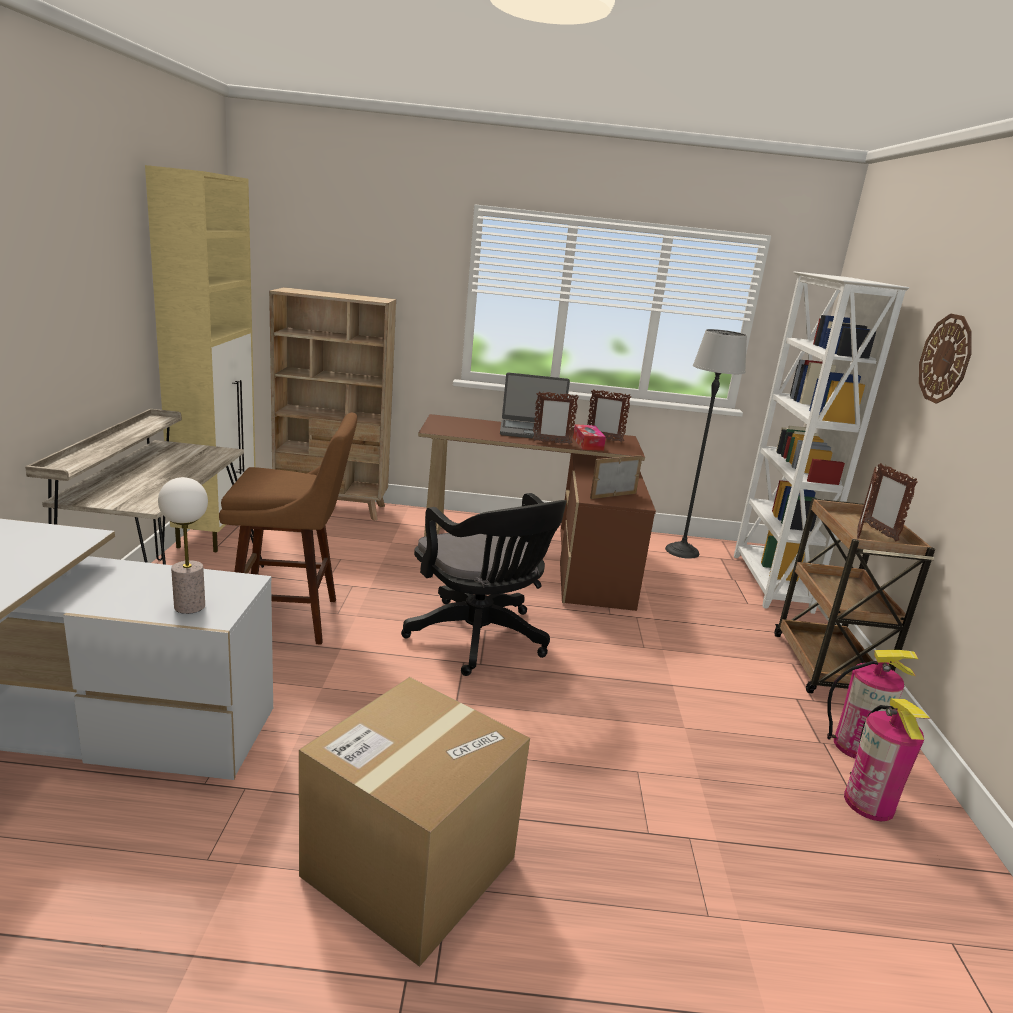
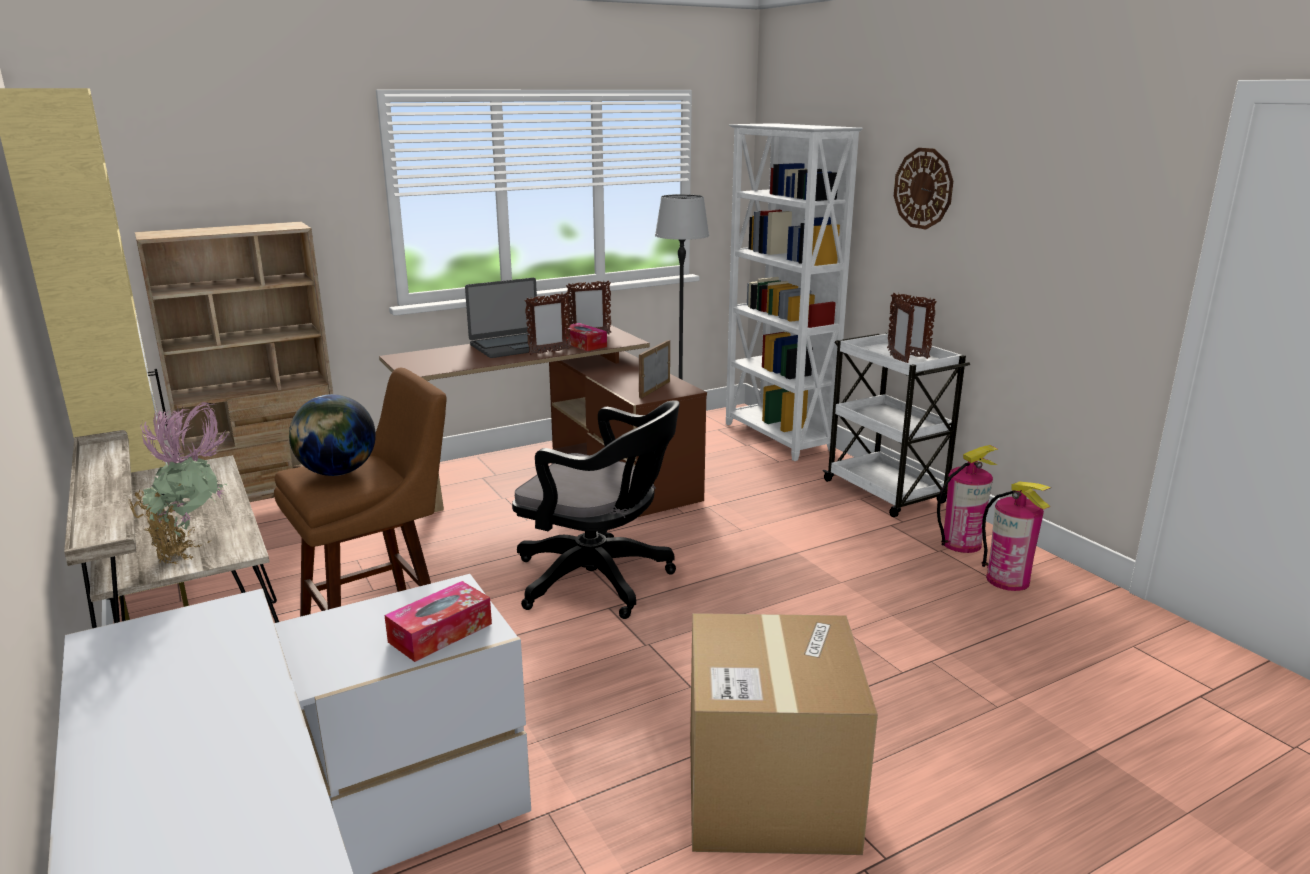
camera: 30 degrees left, 0 degrees up
(125, 498) = (194, 553): none -> potted plant
(190, 606) = (440, 633): table lamp -> tissue box
(274, 478) = (337, 472): none -> globe
(826, 668) = (885, 493): brown cart -> white cart

